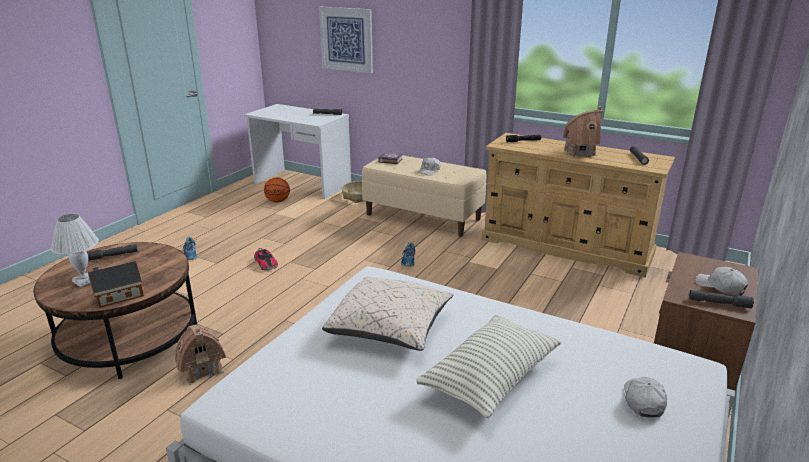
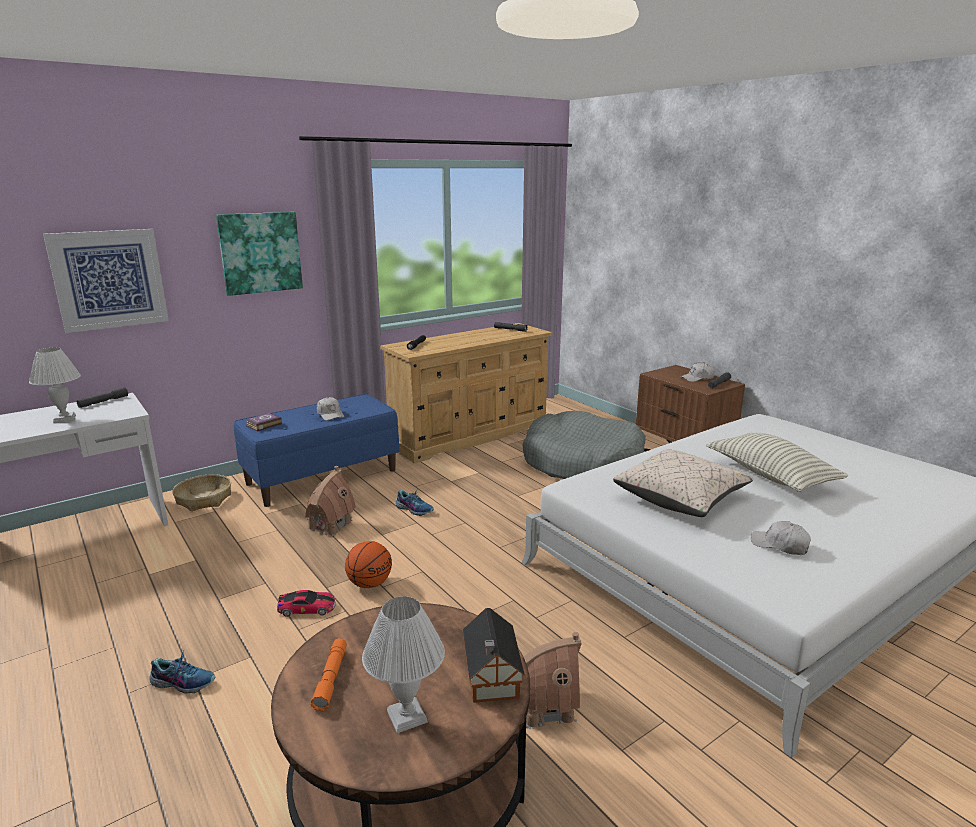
camera: 65 degrees left, 5 degrees down
(113, 256) = (331, 678): grey flashlight -> orange flashlight
(278, 201) = (110, 563): basketball -> basketball (370, 583)
(296, 116) = (65, 419): none -> white table lamp
(423, 217) = (322, 476): beige bench -> blue bench
(434, 35) = (260, 252): none -> picture
(579, 152) = (473, 338): toy house -> toy house (330, 525)
(580, 315) = (583, 463): none -> grey dog bed
(643, 401) = (801, 441): white cap -> white cap (780, 545)

